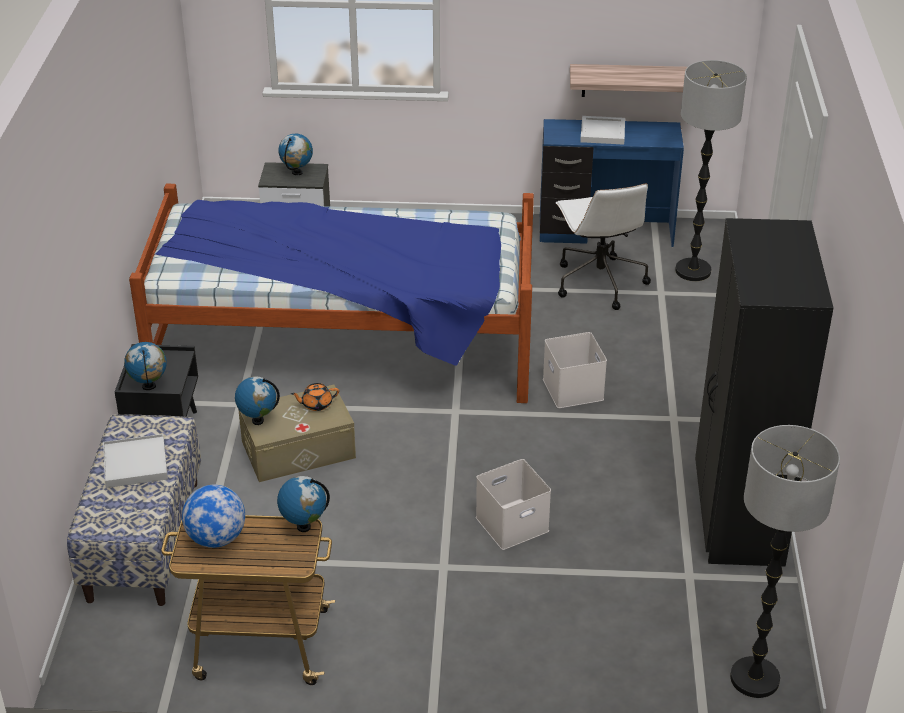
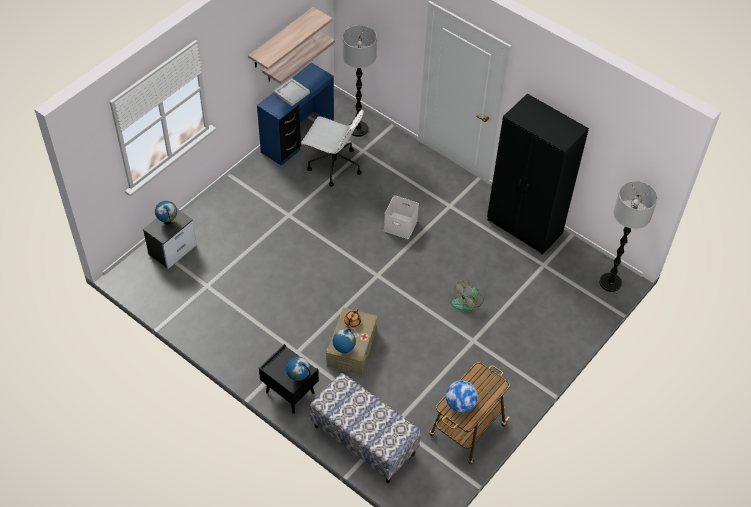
camera: 55 degrees left, 15 degrees up
(135, 463) = (357, 411): white tray -> none
(303, 526) = (478, 369): globe -> none
(345, 346) = (290, 287): bed -> none
(511, 525) = (468, 302): white storage box -> fan
(622, 32) = (281, 38): none -> shelf

